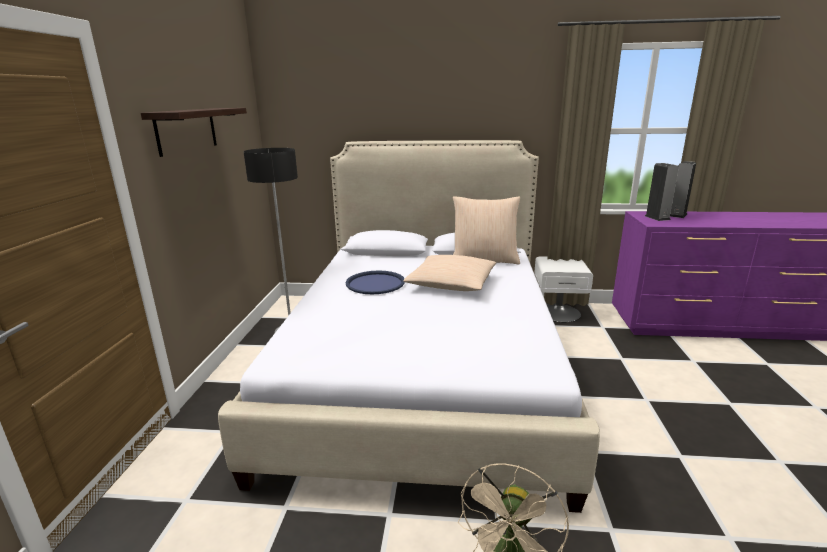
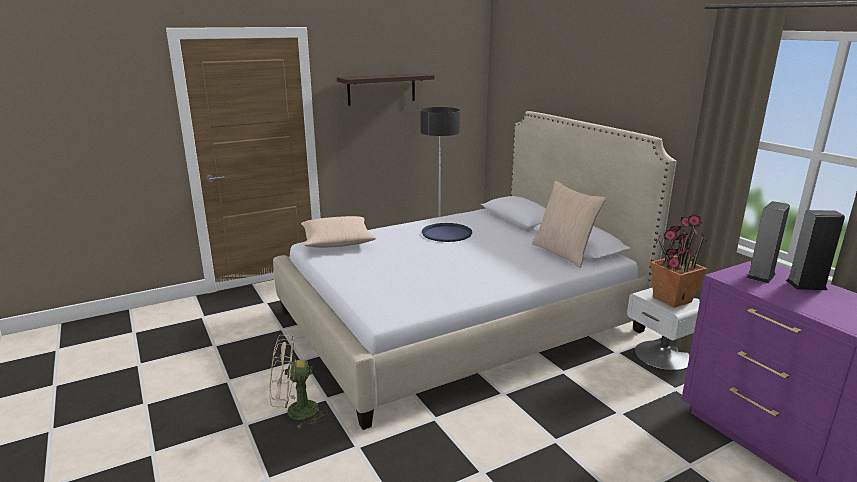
camera: 55 degrees right, 0 degrees up
(451, 283) = (488, 255): beige pillow -> beige pillow (337, 241)
(566, 265) = (671, 299): none -> potted plant

